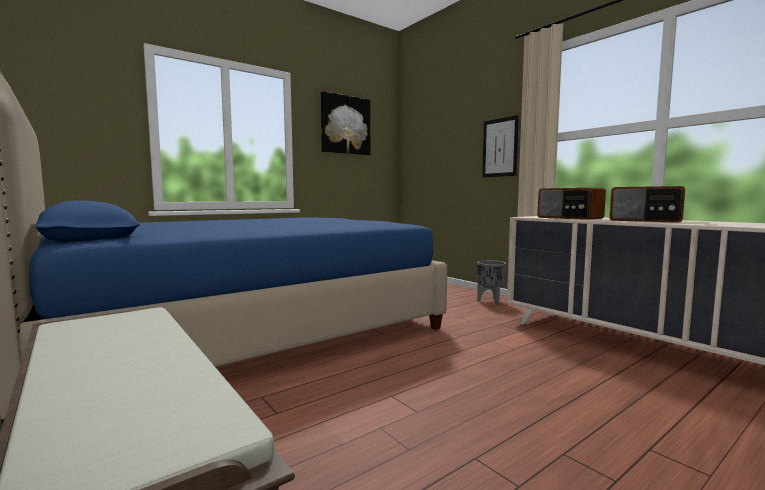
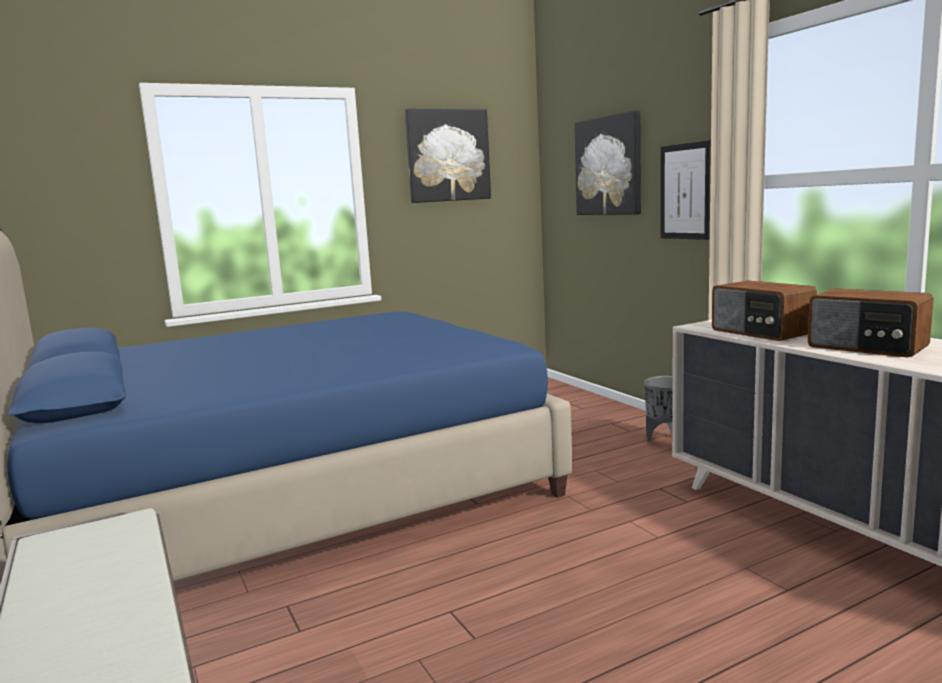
camera: 10 degrees right, 5 degrees up
(447, 136) = (609, 166): none -> picture

